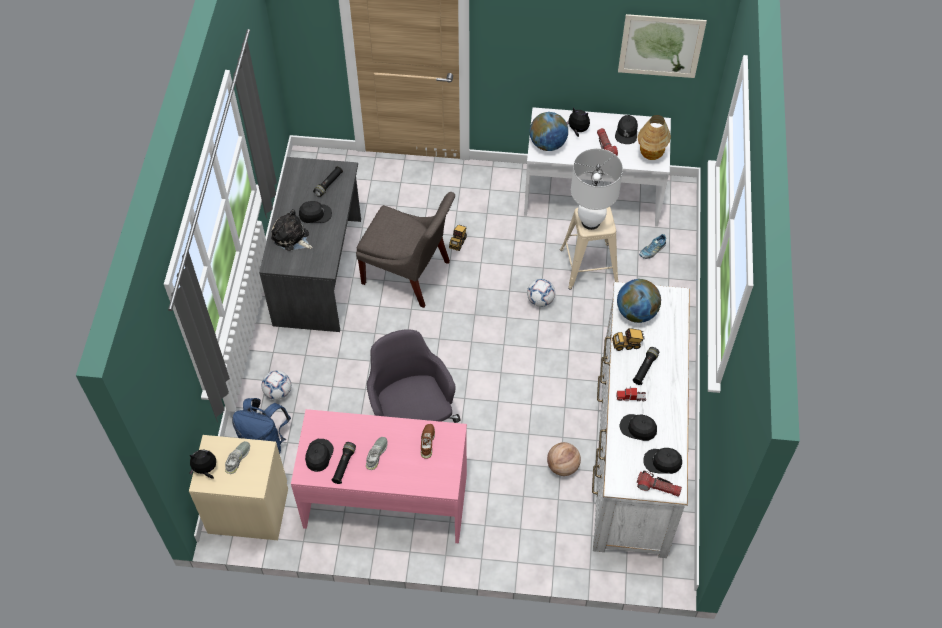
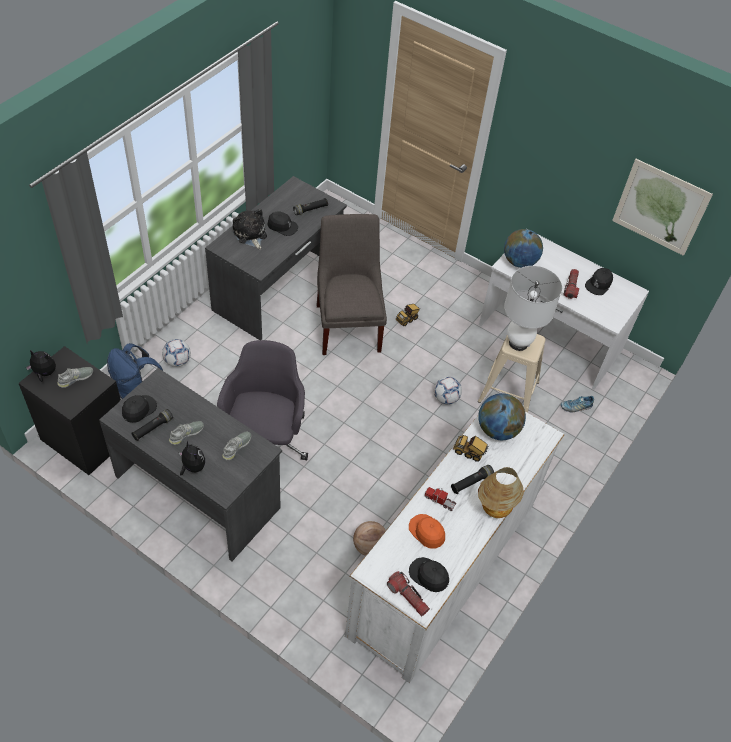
camera: 25 degrees right, 5 degrees down
(248, 509) = (86, 438): beige nightstand -> black nightstand
(386, 499) = (198, 491): pink desk -> grey desk
(409, 274) = (348, 324): grey chair -> grey chair turned 150 degrees counterclockwise
(427, 442) = (237, 447): brown shoe -> grey shoe
(577, 130) = (554, 263): plush toy -> plush toy (192, 467)
(638, 428) = (427, 532): black cap -> orange cap
(650, 156) = (608, 313): table lamp -> table lamp (494, 510)

